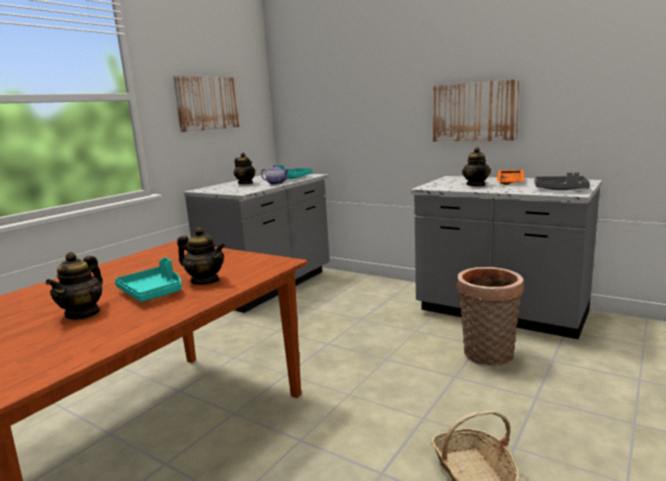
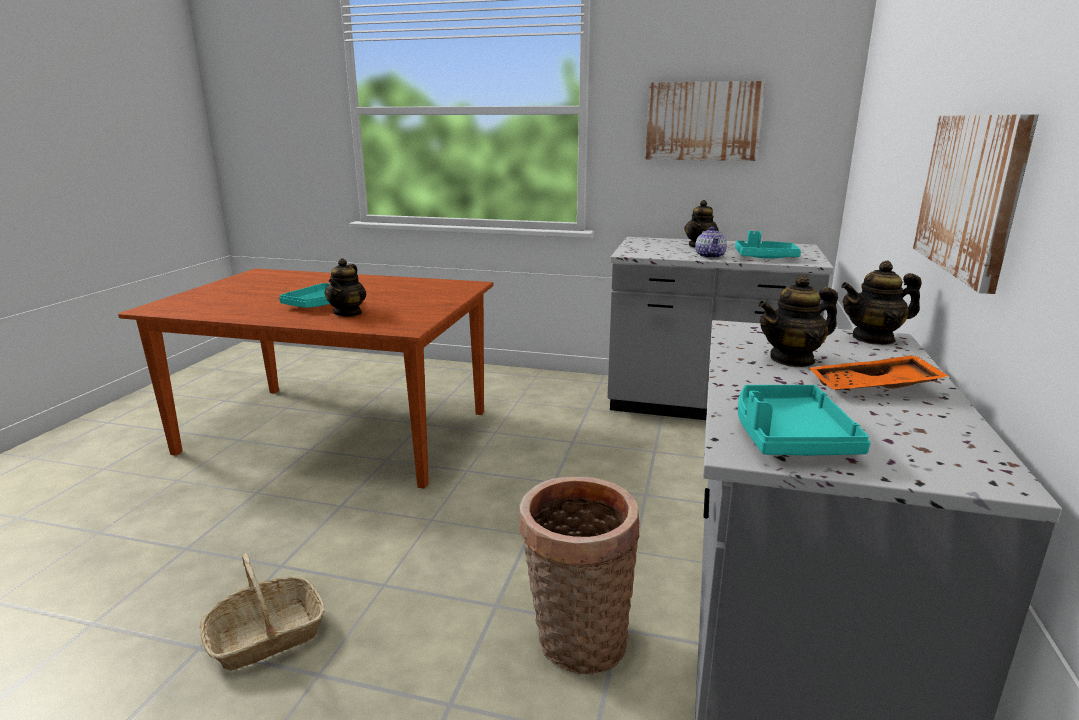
camera: 70 degrees right, 5 degrees up
(83, 313) = (278, 297): teapot -> teapot (873, 338)
(560, 190) = (788, 436): grey tray -> turquoise tray

